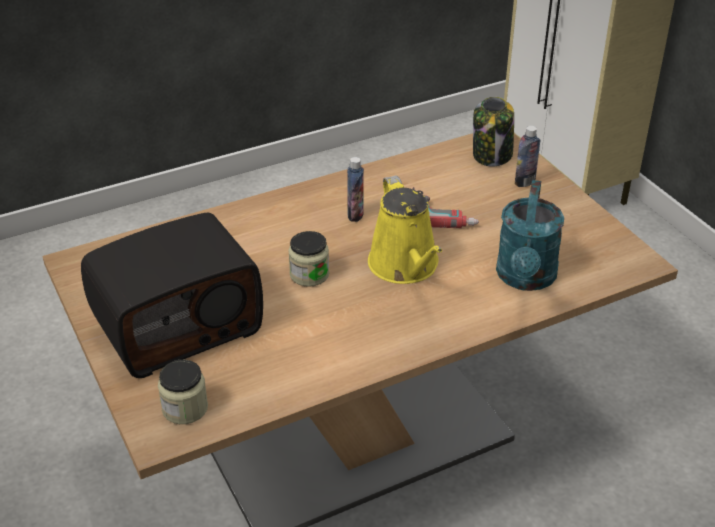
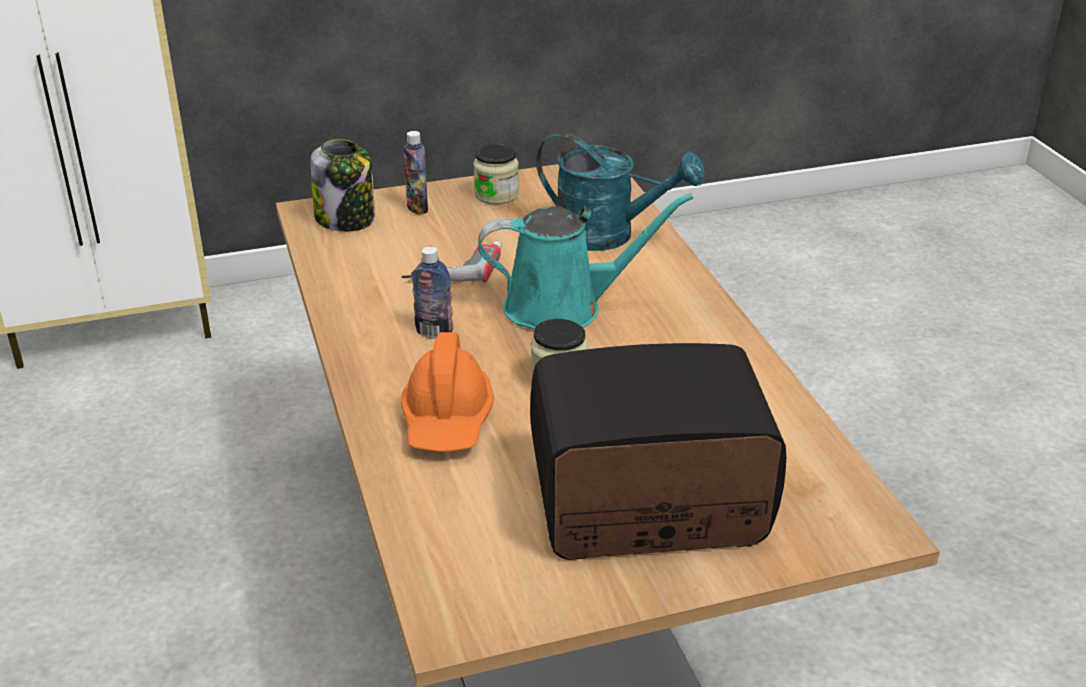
camera: 80 degrees left, 5 degrees down
(178, 325) = (647, 506): radio -> radio turned 75 degrees counterclockwise
(185, 408) = (823, 504): jar -> jar (496, 195)
(258, 234) = (447, 419): none -> orange hard hat
(406, 266) = (563, 307): yellow watering can -> turquoise watering can

